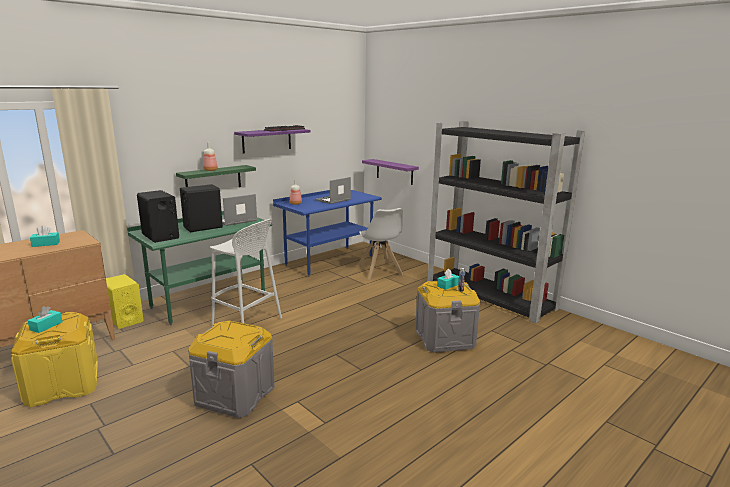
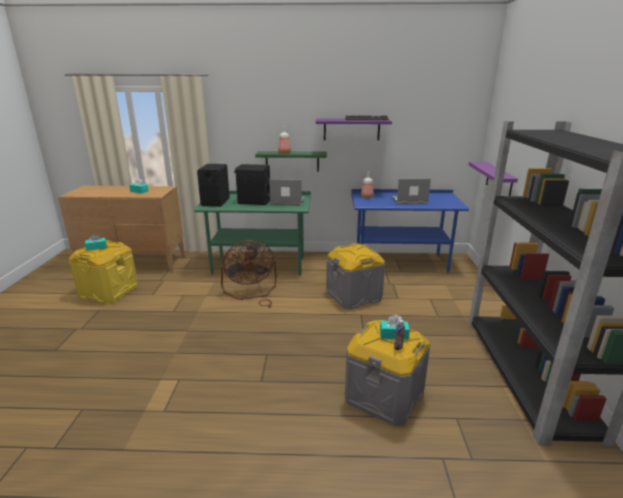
camera: 45 degrees right, 5 degrees up
(124, 319) = (197, 260): yellow speaker -> none
(235, 395) = (158, 348): grey storage box -> grey storage box (354, 296)
(246, 323) = (253, 294): white stool -> brown fan
(379, 271) = (433, 291): chair -> none

